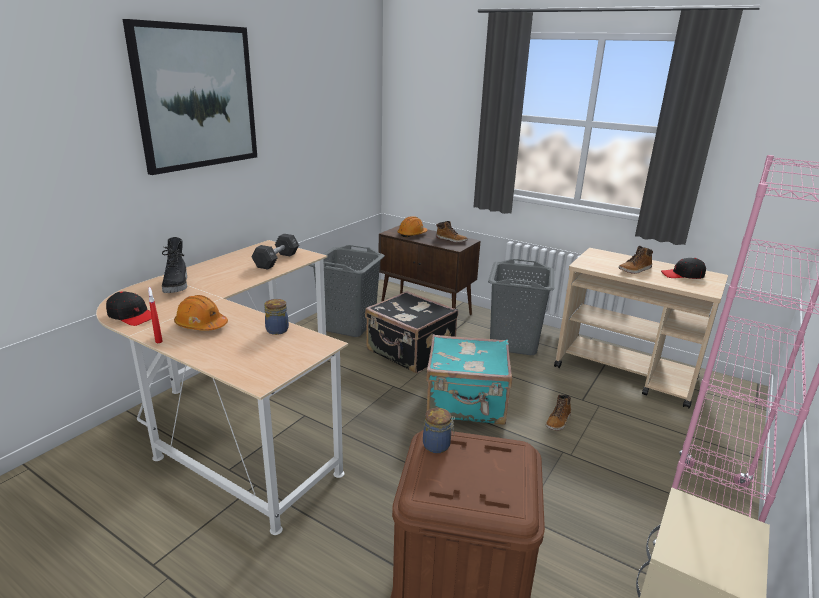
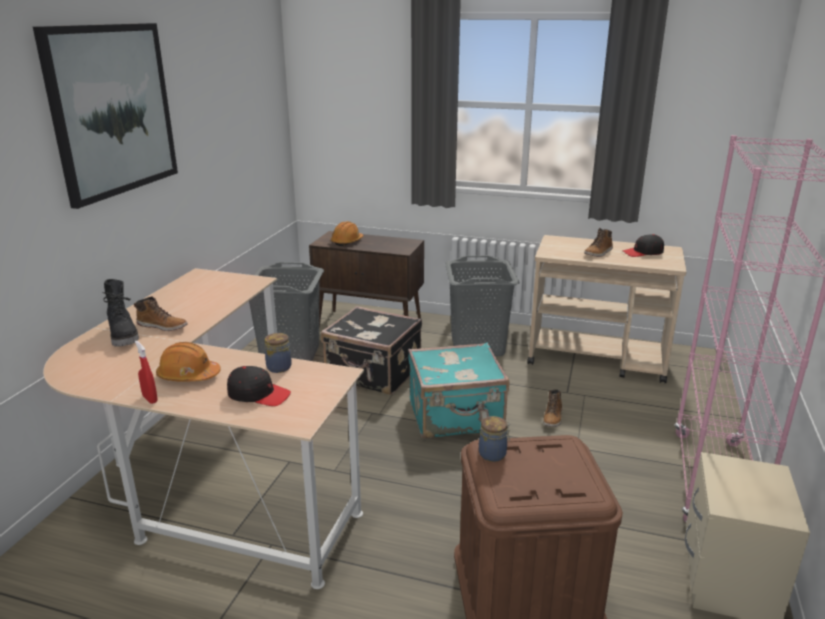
camera: 15 degrees left, 0 degrees up
(132, 316) = (96, 378): black cap -> black cap (258, 394)
(276, 260) = (222, 291): black dumbbell -> none
(451, 240) = (393, 243): boot -> boot (163, 326)

